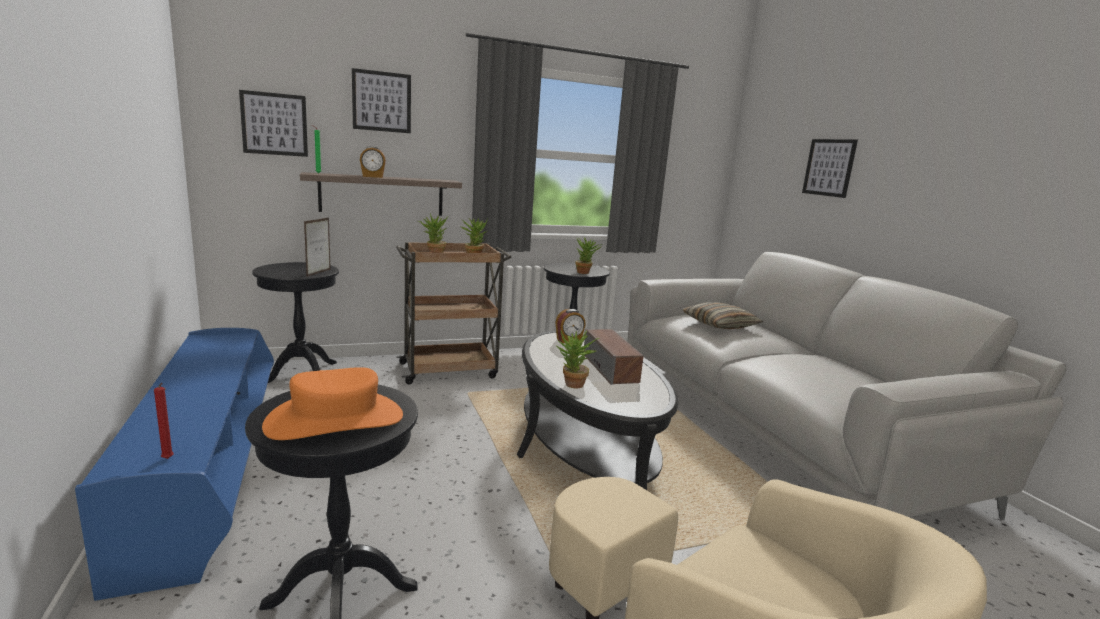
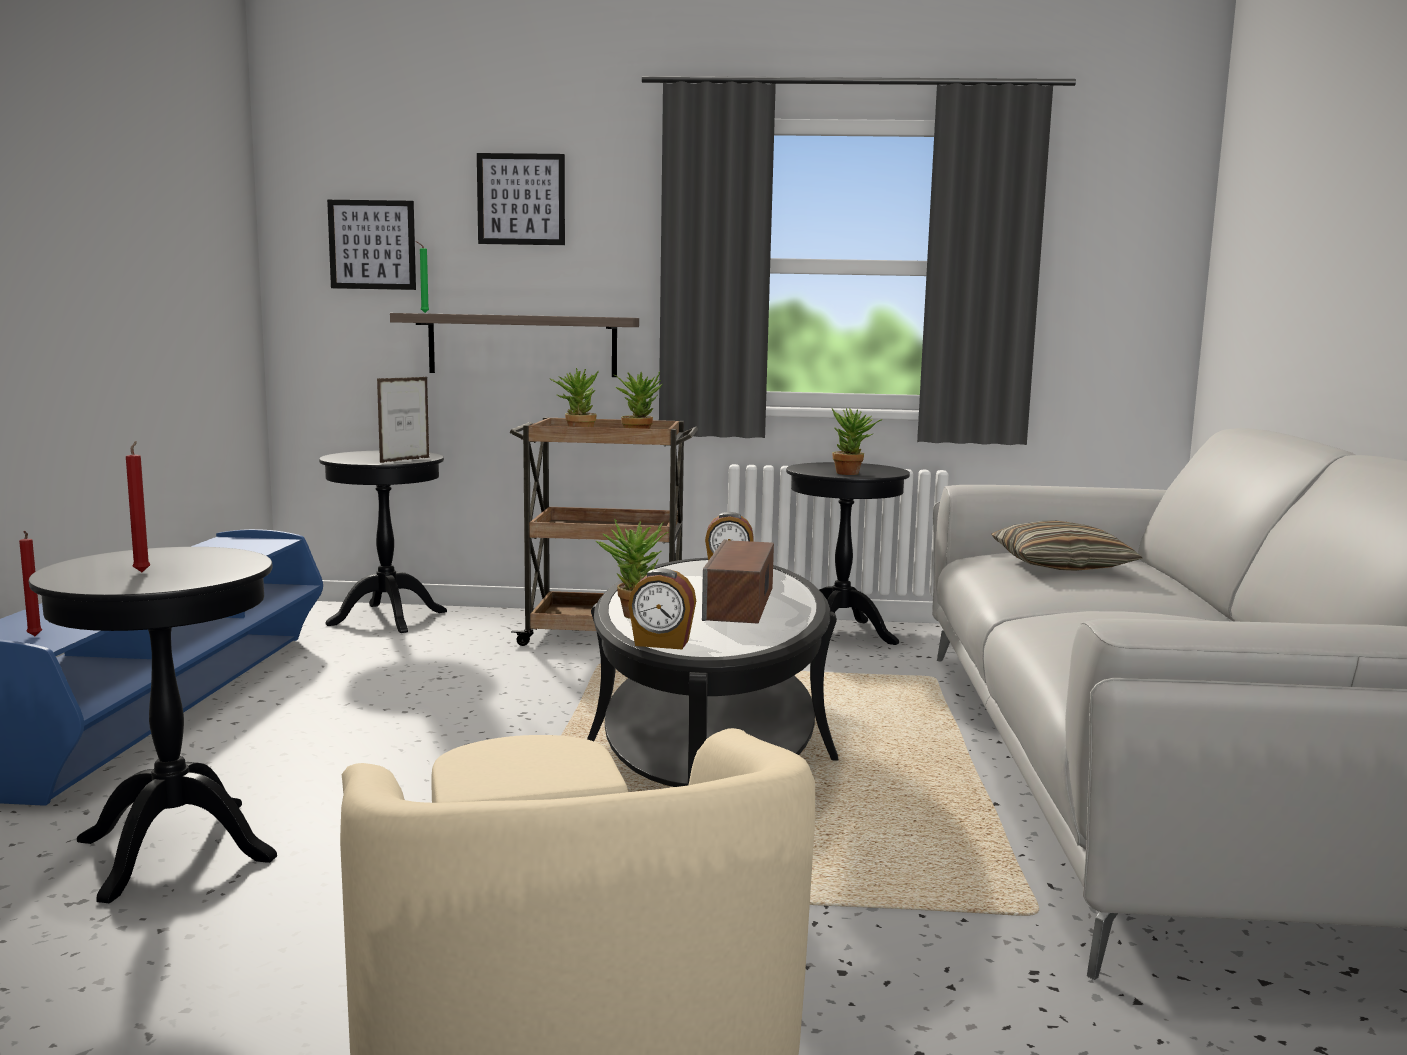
camera: 25 degrees right, 5 degrees down
(335, 420) = (143, 571): orange hat -> red candle
(373, 176) = (498, 314): alarm clock -> alarm clock (661, 643)
(829, 167) = (1334, 240): picture -> none

